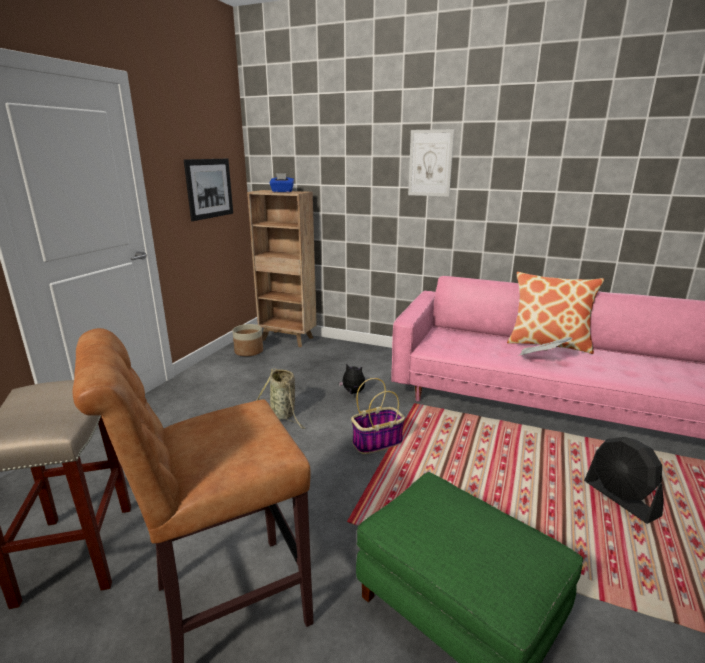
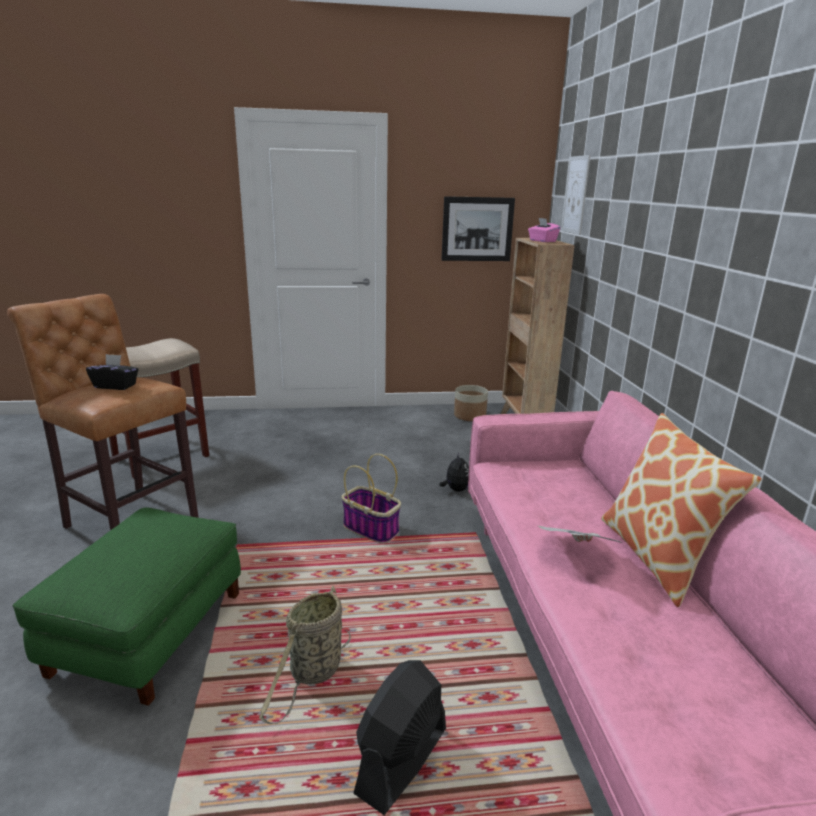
camera: 60 degrees right, 0 degrees up
(230, 431) = (115, 386): none -> black tissue box
(282, 191) = (542, 241): blue tissue box -> pink tissue box
(284, 415) = (372, 468): basket -> basket (314, 673)
(430, 163) = (672, 216): picture -> picture (575, 195)

